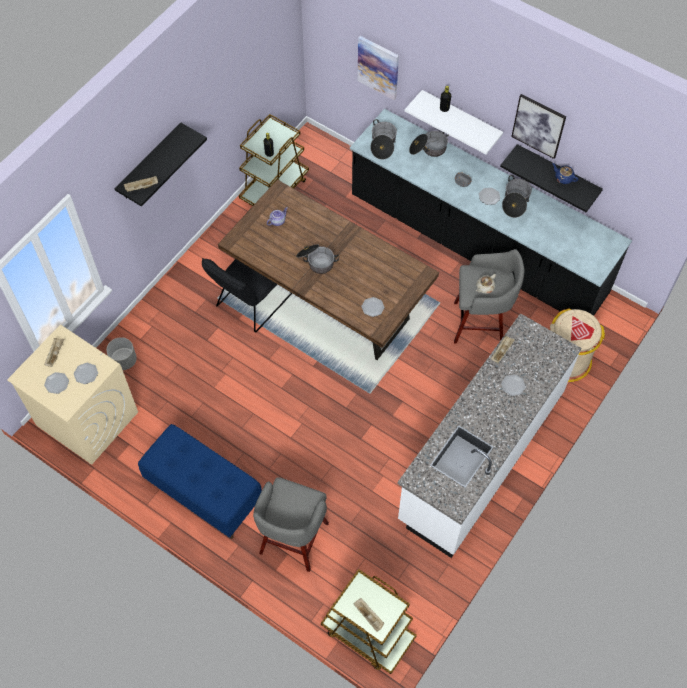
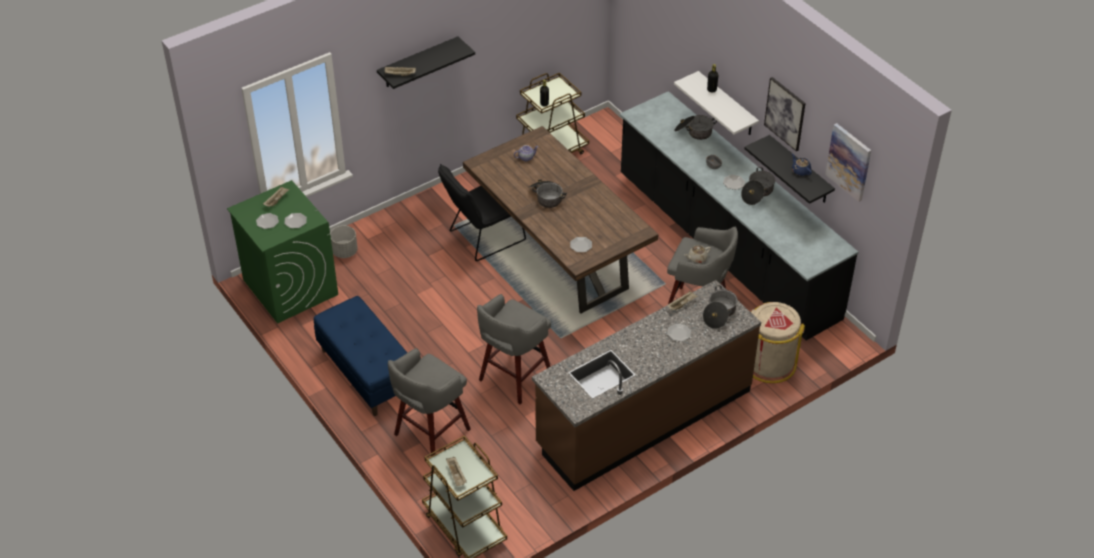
camera: 20 degrees right, 15 degrees down
(86, 418) = (289, 287): beige washing machine -> green washing machine
(344, 451) = (513, 377): none -> grey stool
(378, 67) = (666, 45): picture -> picture (849, 162)
(383, 144) = (652, 118): cooking pot -> cooking pot (719, 314)
(480, 456) = (643, 418): white counter -> brown counter

